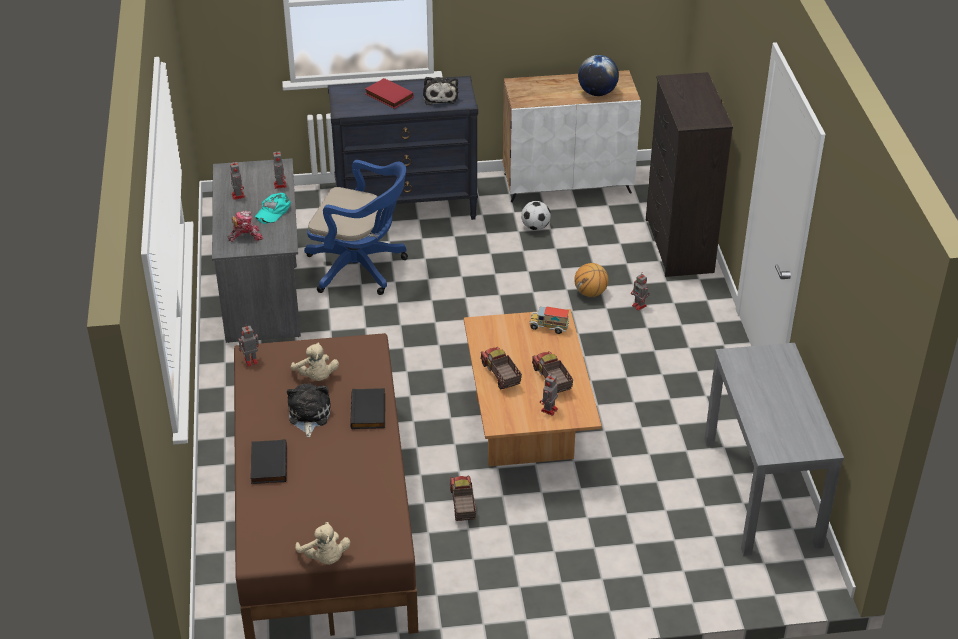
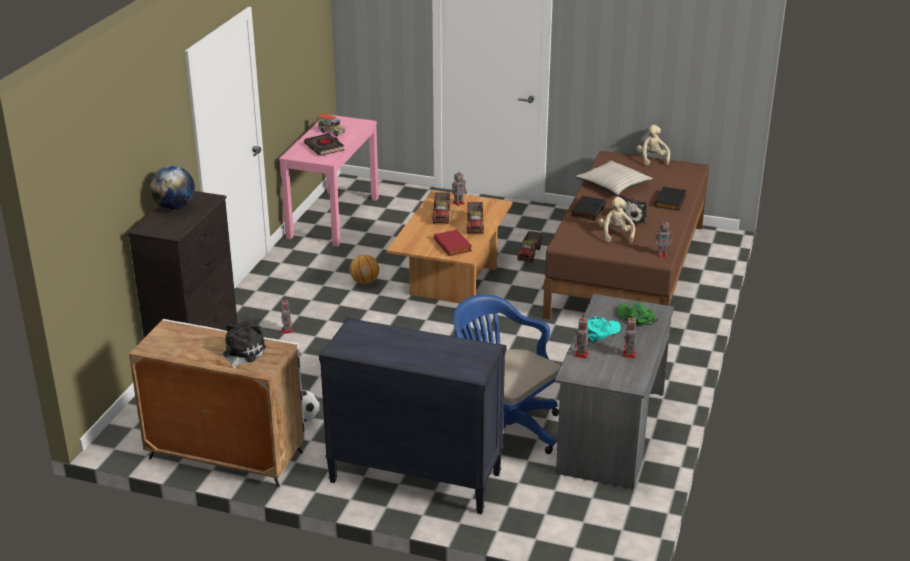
camera: 155 degrees left, 10 degrees down
(245, 236) = (635, 316): toy robot -> green cap
(358, 475) = (613, 184): none -> beige pillow
(388, 96) = (427, 353): red book -> red book (453, 245)
(440, 96) = (373, 339): plush toy -> plush toy (242, 353)
(548, 327) = (414, 242): toy truck -> toy truck (331, 132)
(590, 293) = (315, 350): basketball -> basketball (364, 282)
(597, 93) = (193, 337): globe -> globe (175, 207)
(762, 492) = (333, 217): grey console table -> pink console table
(763, 380) = (324, 147): none -> black book

